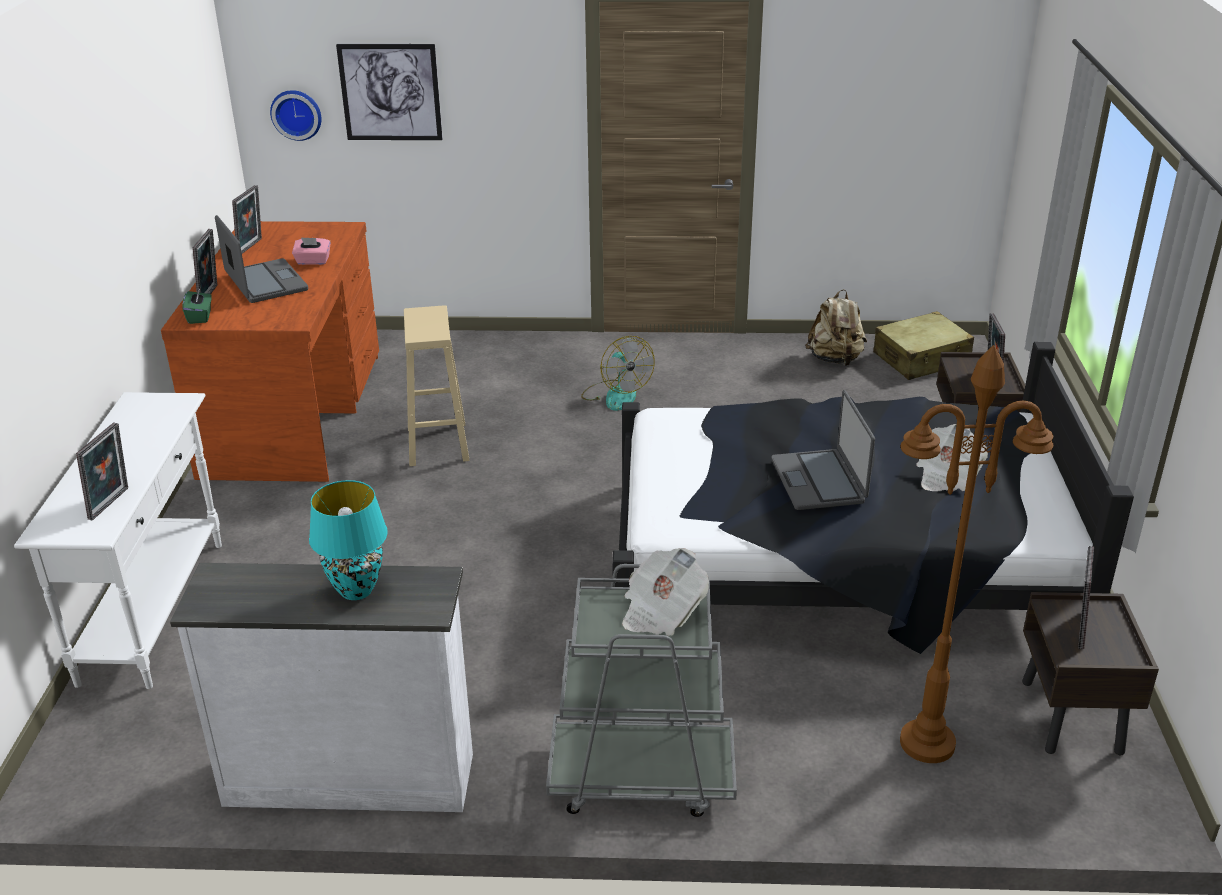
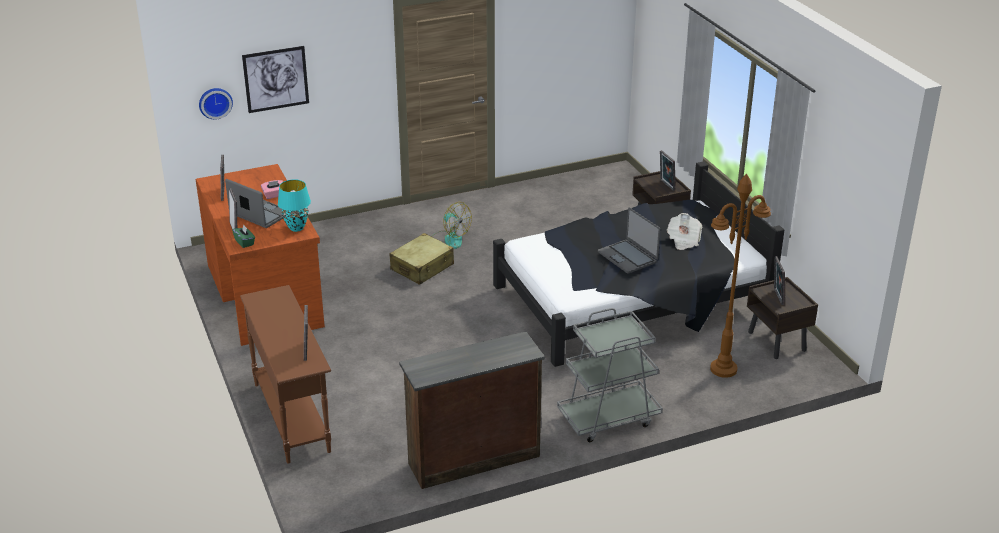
camera: 25 degrees left, 0 degrees up
(154, 610) = (292, 417): white console table -> brown console table
(349, 777) = (472, 459): white dresser -> brown dresser
(356, 590) = (488, 353): turquoise table lamp -> turquoise table lamp (296, 228)
(438, 444) = (370, 291): beige stool -> none
(661, 611) = (618, 329): newspaper -> none
(835, 360) = (556, 192): beige backpack -> none
(921, 359) = (602, 181): beige suitcase -> beige suitcase (422, 267)

